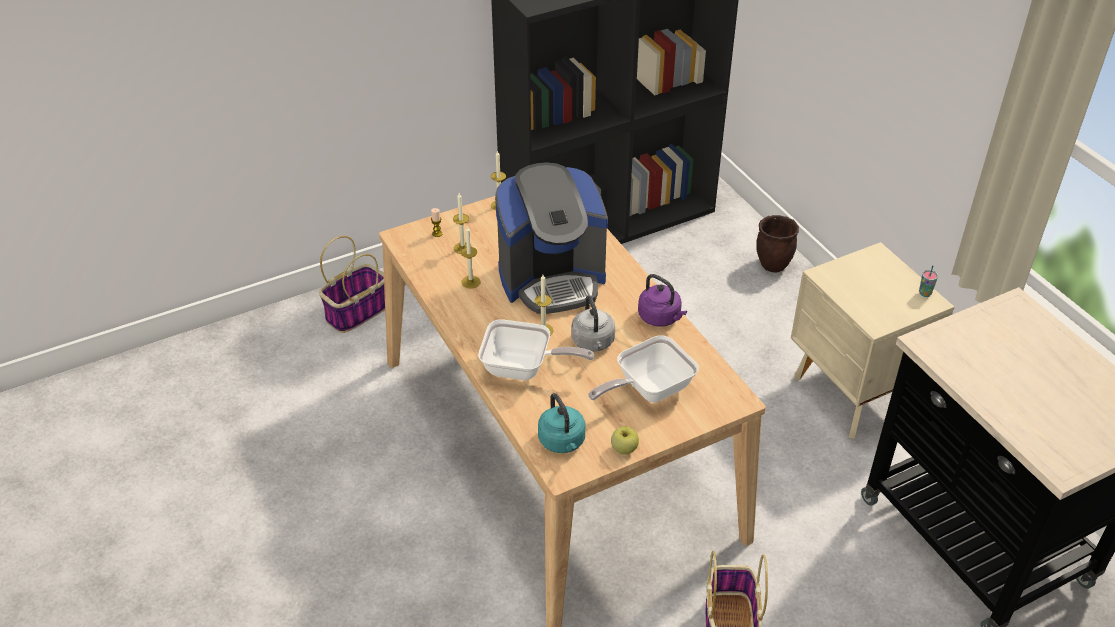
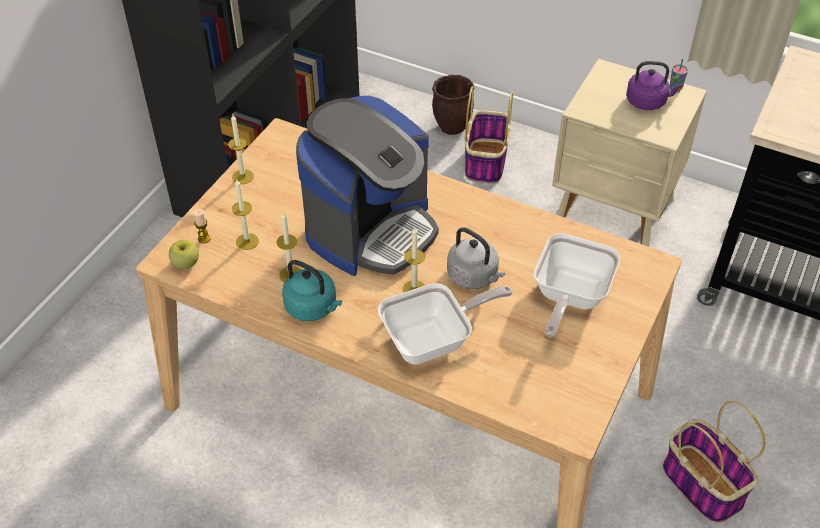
camera: 35 degrees left, 5 degrees up
(357, 311) = (84, 369): basket -> basket (485, 161)
(562, 442) = (545, 397): turquoise kettle -> turquoise kettle (313, 307)
(624, 449) = (606, 371): apple -> apple (186, 263)
(661, 318) = (511, 218): purple kettle -> purple kettle (648, 102)

